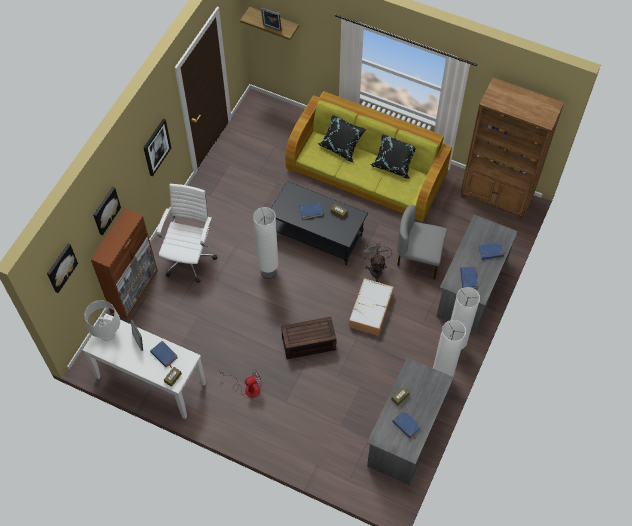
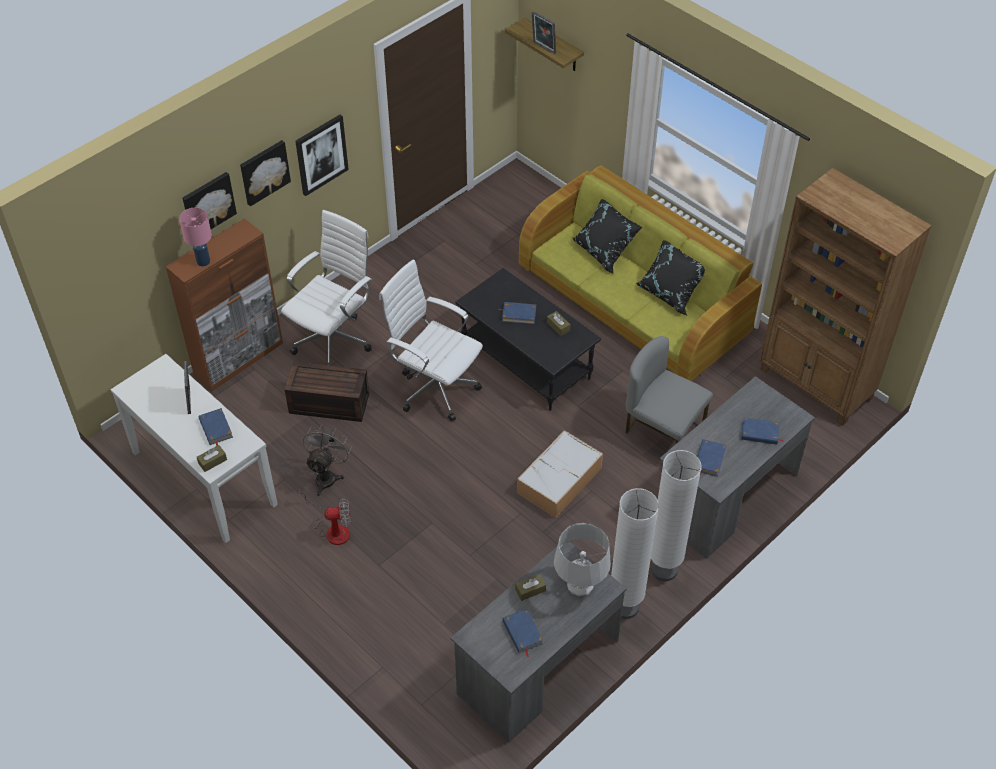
camera: 20 degrees right, 10 degrees down
(61, 267) = (108, 251): picture -> picture (264, 172)
(107, 333) = (154, 379): grey table lamp -> grey table lamp (580, 584)
(113, 248) = (203, 261): none -> pink table lamp
(268, 272) = (434, 388): white floor lamp -> white office chair
(308, 344) = (447, 498): brown storage box -> brown storage box (328, 404)
(376, 268) = (592, 427): grey fan -> grey fan (327, 476)

